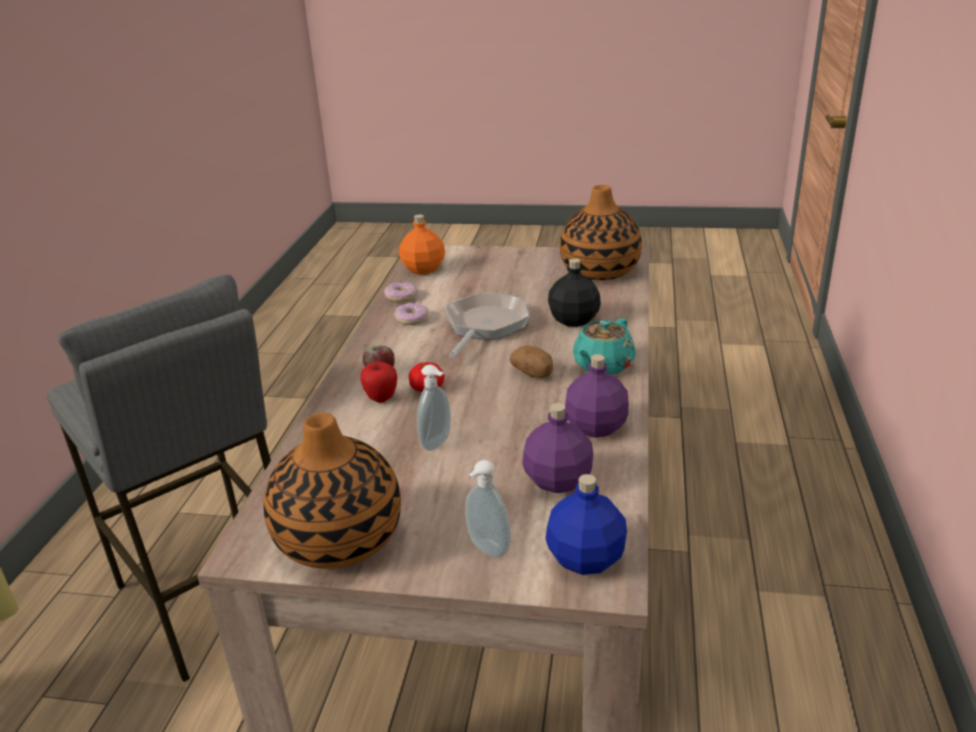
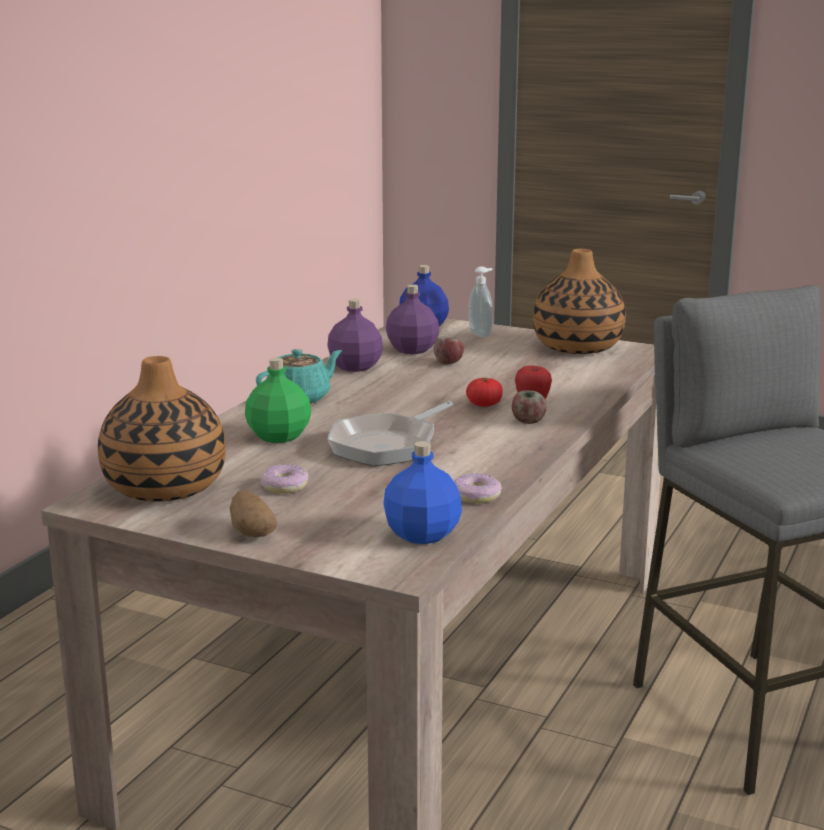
camera: 165 degrees left, 10 degrees down
(412, 319) = (473, 466): donut -> donut (284, 486)
(424, 269) = (421, 534): orange bottle -> blue bottle
(438, 444) = (491, 374): soap dispenser -> none
(496, 458) = (448, 363): none -> apple
(533, 374) = (373, 401): potato -> potato (251, 531)
(573, 320) = (279, 436): black bottle -> green bottle

